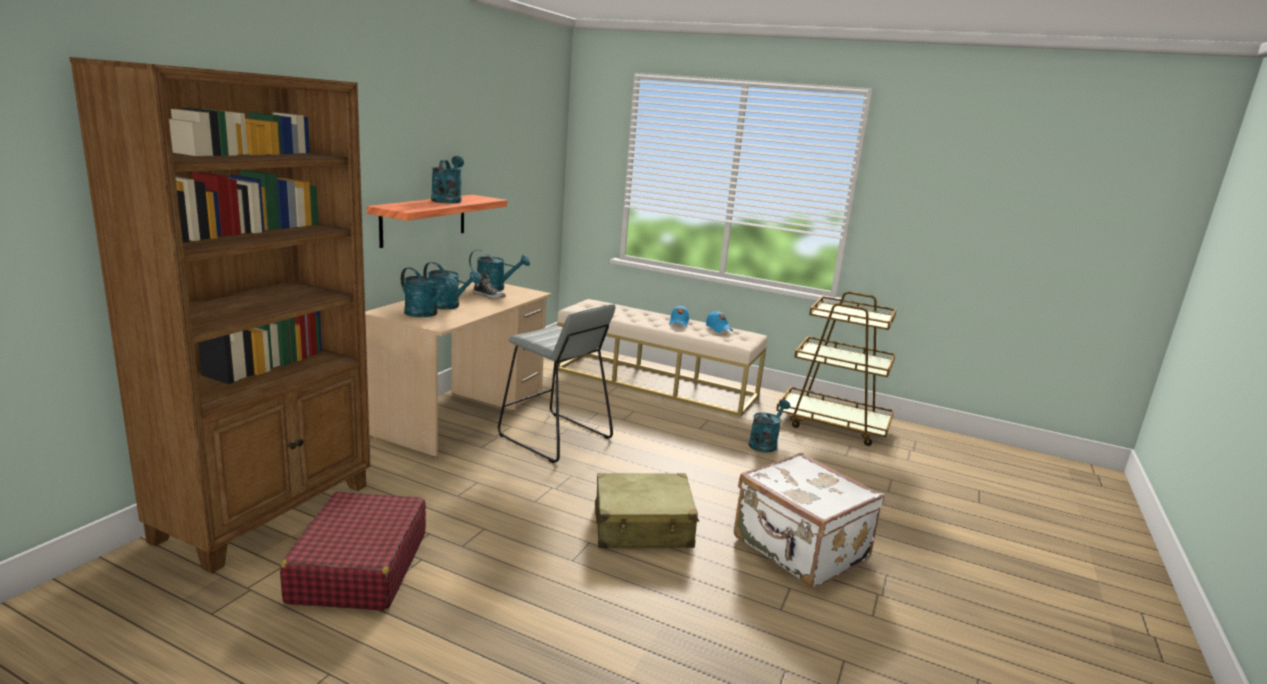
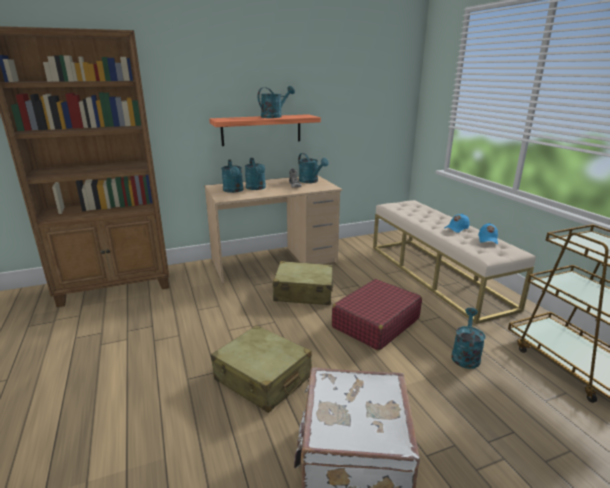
camera: 45 degrees right, 5 degrees up
(359, 567) = (100, 330): red suitcase -> red suitcase (375, 323)
(554, 437) = (303, 292): grey stool -> beige suitcase
(765, 443) = (465, 355): turquoise watering can -> turquoise watering can turned 60 degrees counterclockwise

